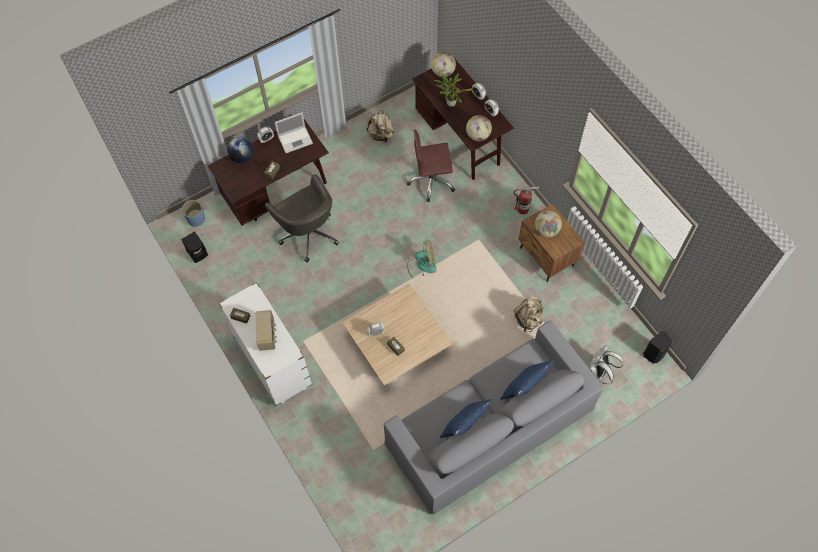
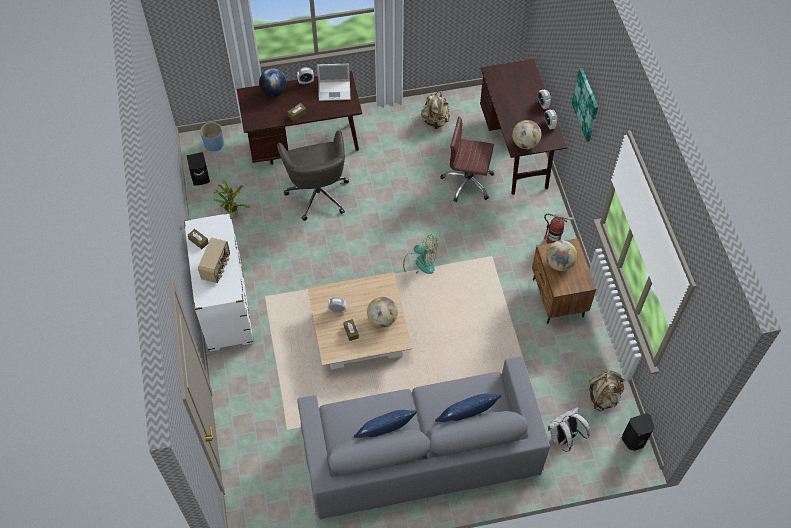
camera: 20 degrees right, 5 degrees down
(443, 72) = (516, 70): globe -> globe (382, 319)
(450, 102) = (510, 102): potted plant -> potted plant (232, 213)
(528, 319) = (510, 355): beige backpack -> beige backpack (604, 396)
(531, 90) = (586, 104): none -> picture

